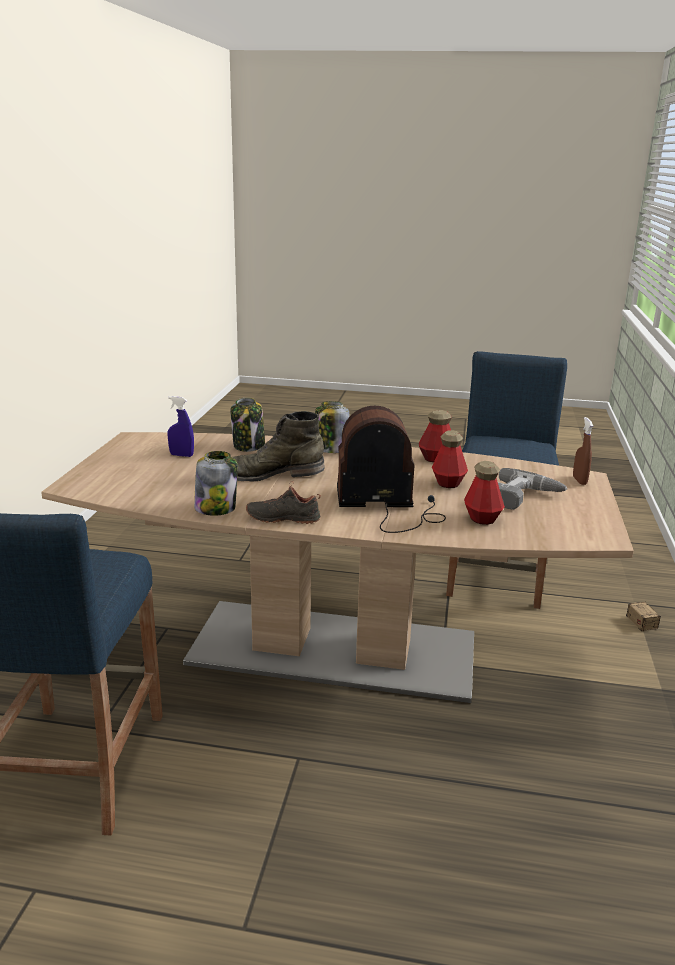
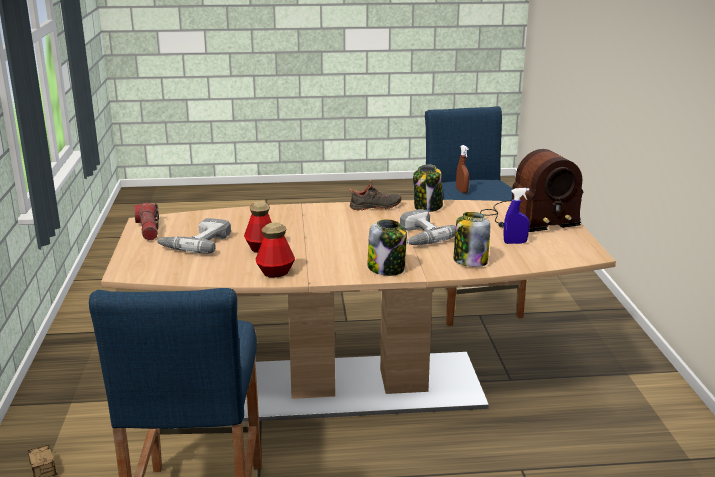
camera: 165 degrees right, 0 degrees up
(269, 474) = (419, 236): green boot -> power drill
(388, 506) = (305, 223): radio -> radio (527, 219)
(482, 518) = (232, 223): bottle -> none
(579, 480) = (135, 267): brown spray bottle -> brown spray bottle (461, 191)
(591, 524) = (148, 229): none -> flashlight

